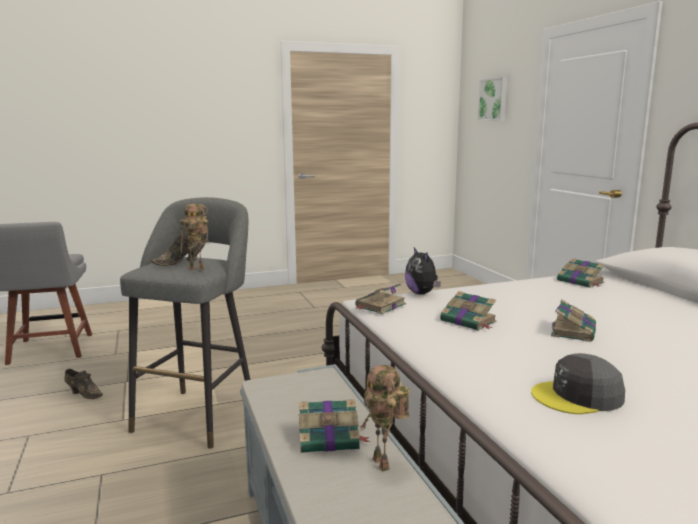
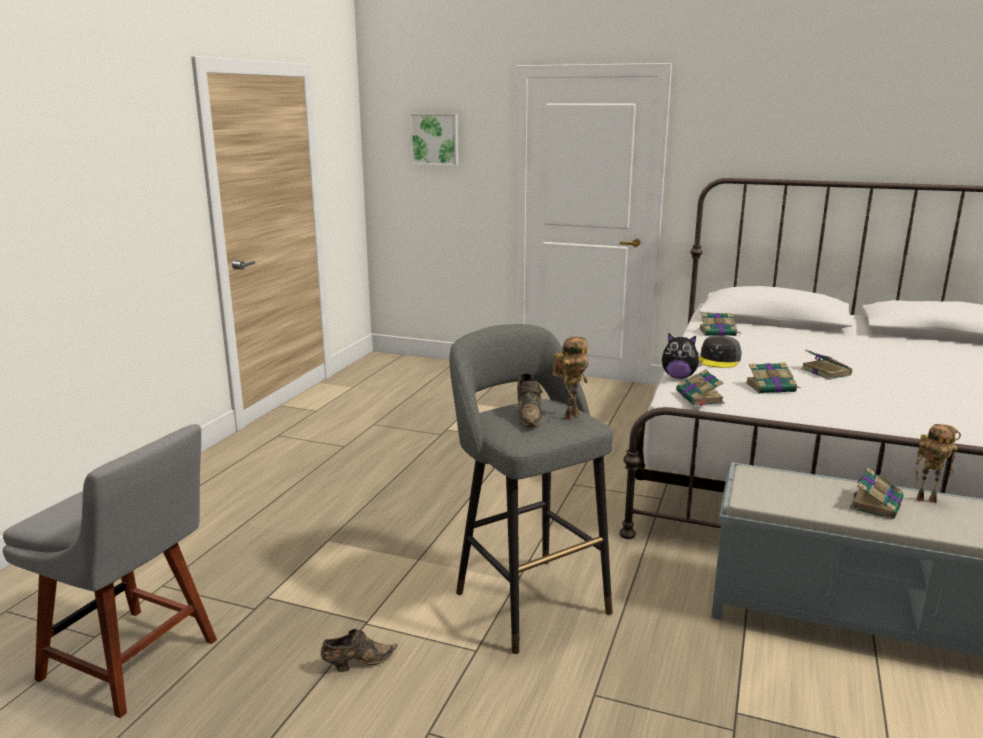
camera: 50 degrees left, 5 degrees up
(578, 396) = (938, 410): grey cap -> grey cap (719, 360)

